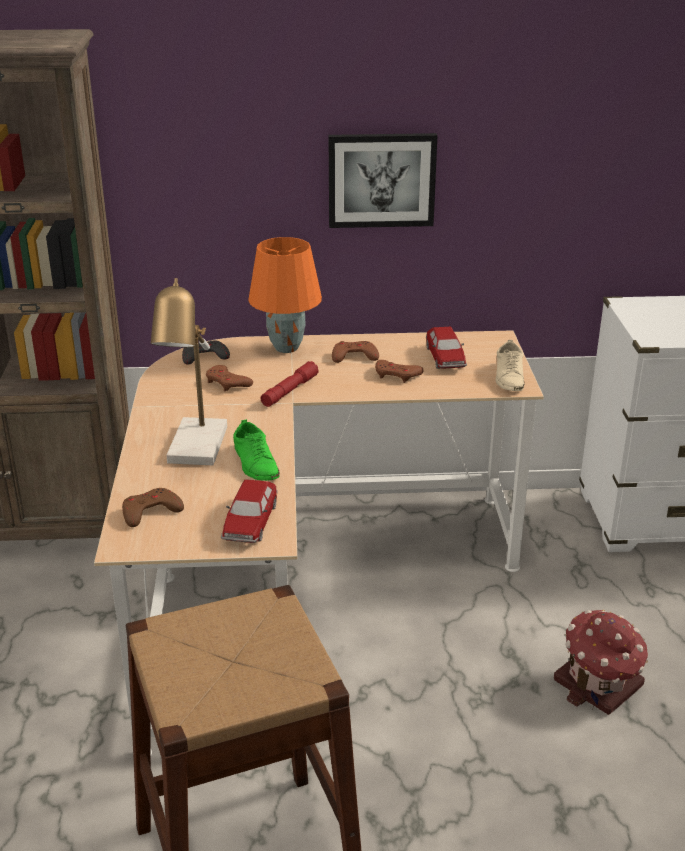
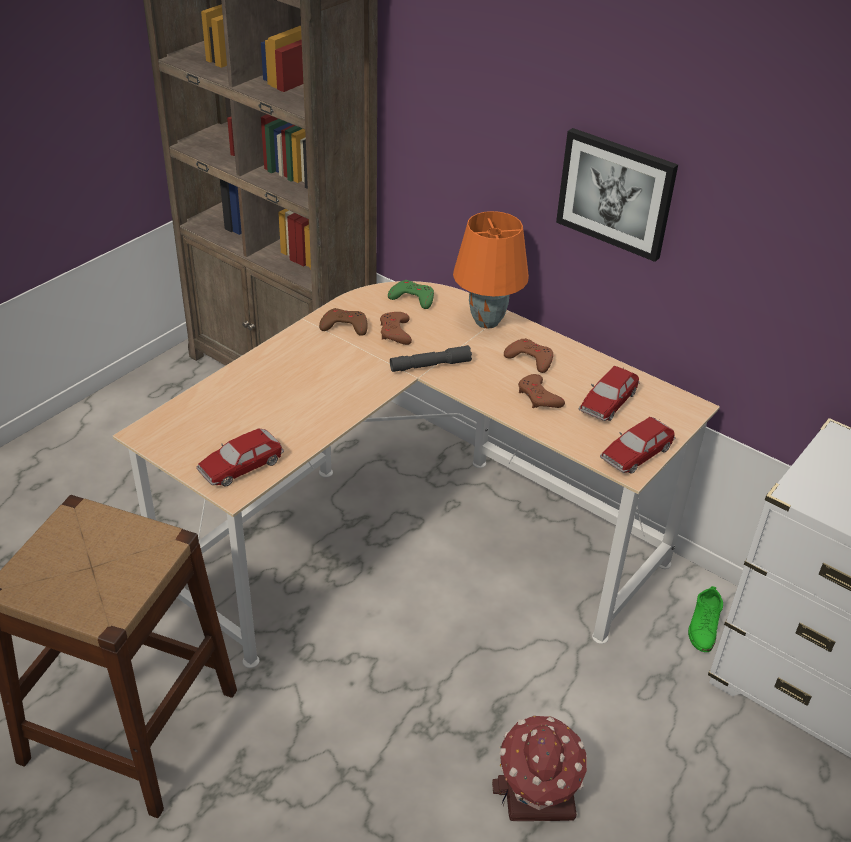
camera: 40 degrees right, 10 degrees up
(150, 512) = (194, 416): brown game controller -> brown game controller (344, 326)
(197, 450) = (291, 383): table lamp -> none
(204, 357) = (412, 298): grey game controller -> green game controller
(255, 463) = (314, 418): green shoe -> green shoe (704, 626)
(289, 391) = (430, 365): red flashlight -> grey flashlight
(509, 377) = (636, 454): beige shoe -> toy car

